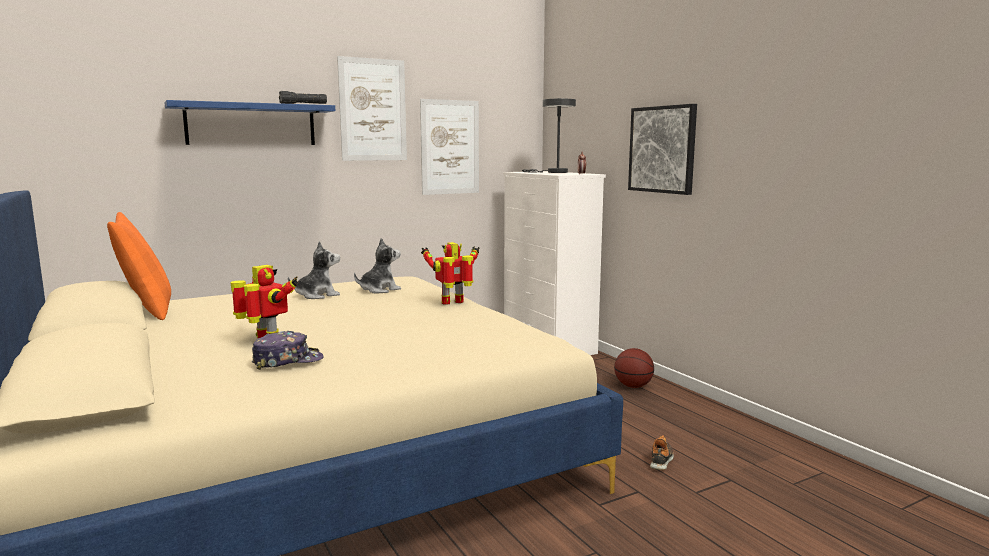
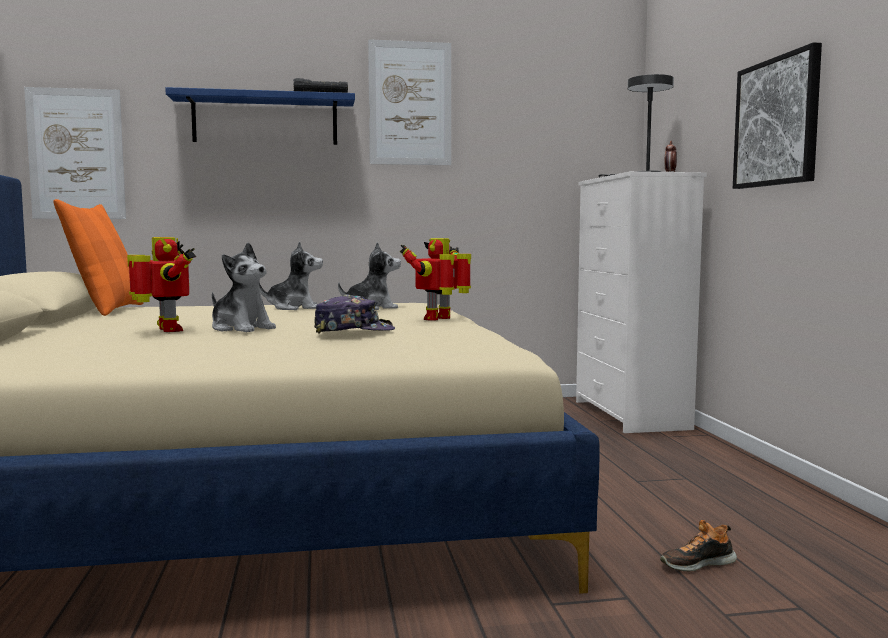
camera: 20 degrees right, 5 degrees down
(288, 361) = (152, 344): cap -> cap (354, 331)
(325, 332) = (241, 328): none -> plush toy
(450, 147) = (509, 150): picture -> picture (76, 154)
(453, 303) = (440, 319): toy robot -> toy robot turned 45 degrees counterclockwise
(633, 386) = (719, 470): basketball -> none
(661, 460) = (697, 563): shoe -> shoe turned 150 degrees counterclockwise

